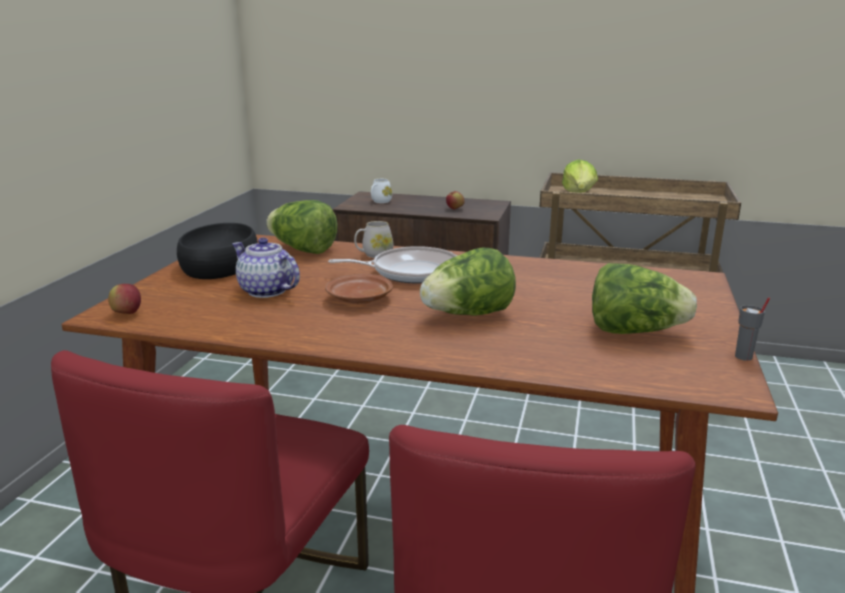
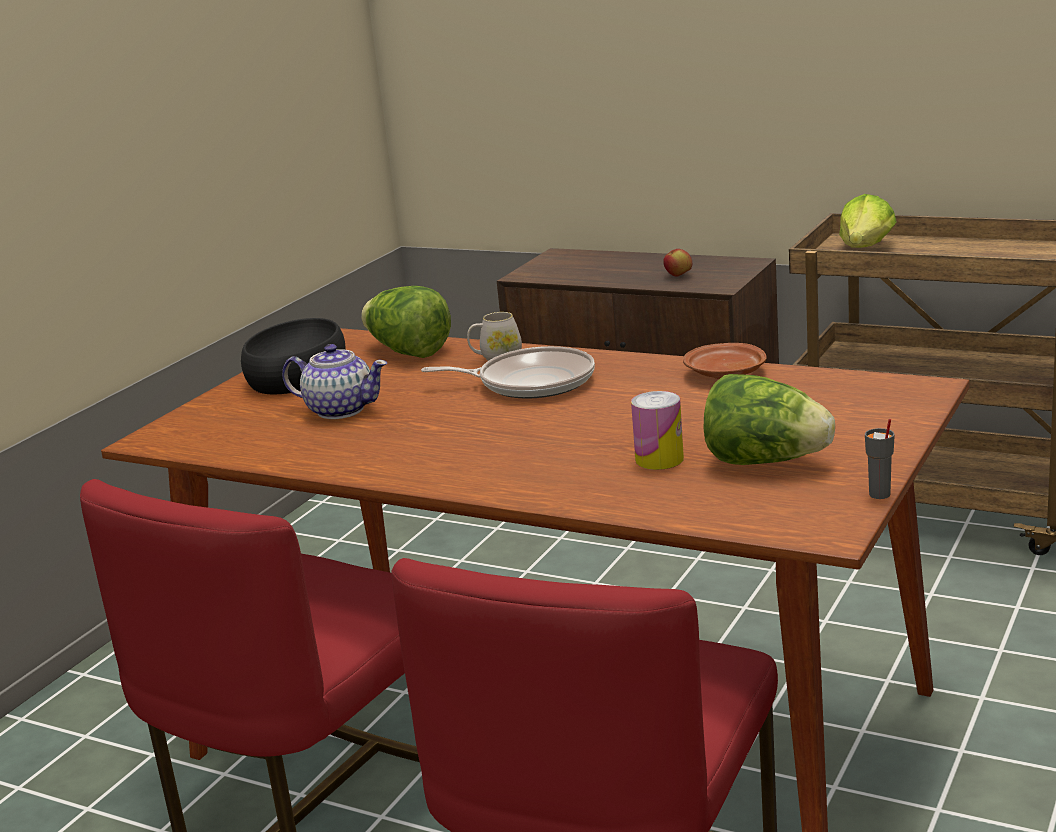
camera: 15 degrees right, 0 degrees up
(127, 313) = (173, 438): apple -> none
(267, 291) = (340, 410): teapot -> teapot turned 150 degrees clockwise
(359, 299) = (446, 420): brown plate -> brown plate (725, 374)
(380, 202) = (572, 266): white mug -> none
(468, 315) = (569, 440): lettuce -> none
(550, 330) = (659, 459): none -> can

